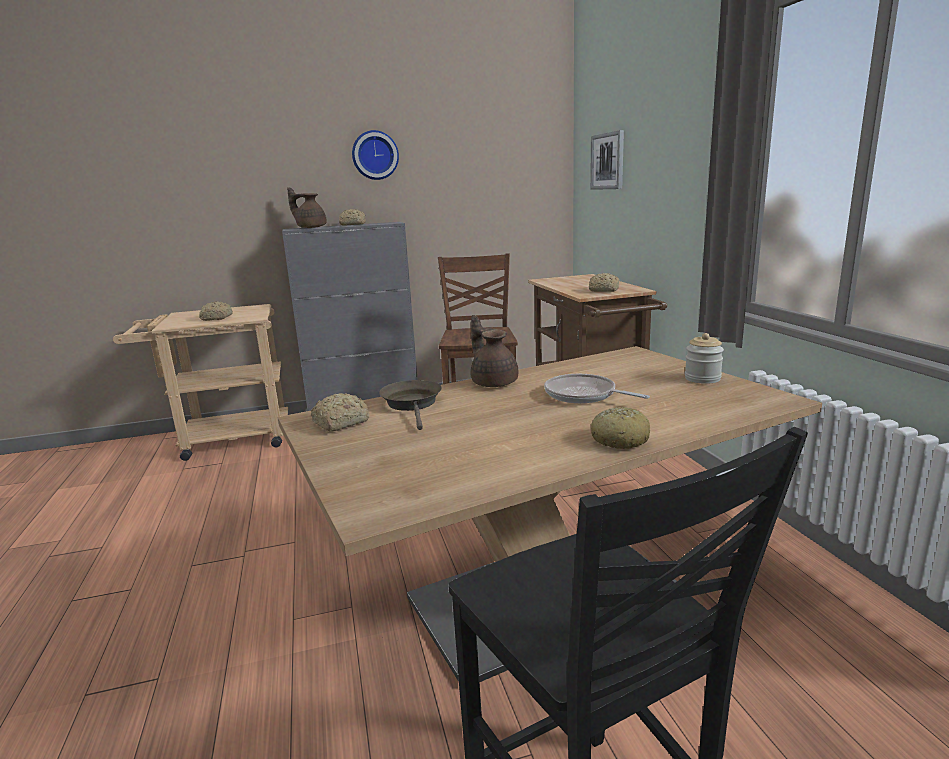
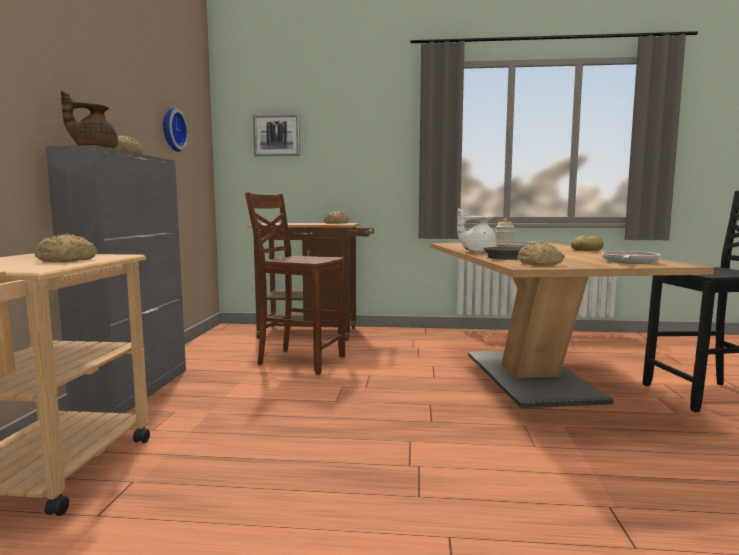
camera: 70 degrees left, 10 degrees down
(375, 155) = (114, 81): wall clock -> wall clock (172, 129)
(399, 474) = (629, 262): none -> frying pan
(493, 382) = (477, 252): brown teapot -> white teapot

